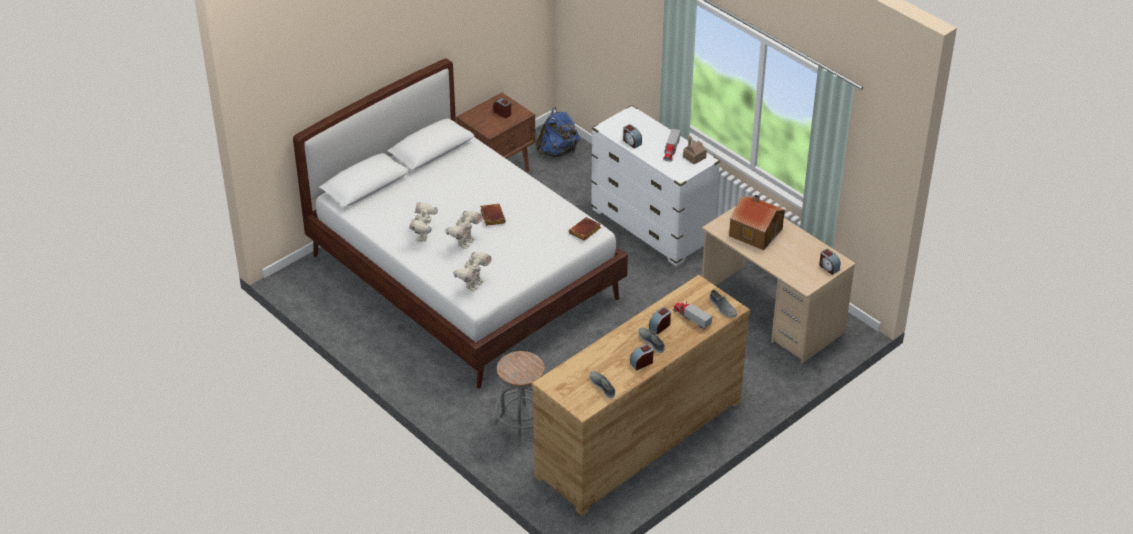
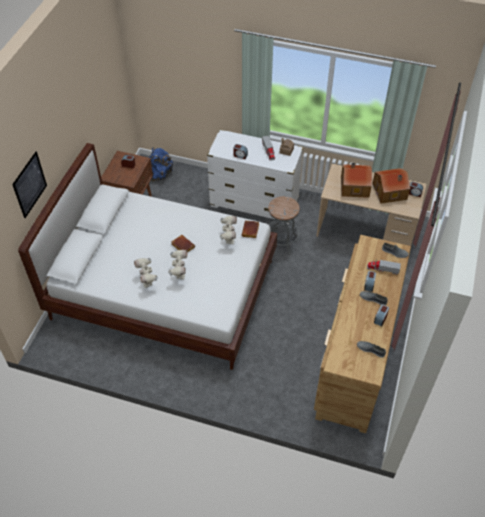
camera: 30 degrees left, 10 degrees up
(335, 68) = (29, 184): none -> picture
(473, 285) = (209, 305): toy robot -> toy robot (228, 239)
(522, 425) = (279, 383): grey stool -> grey stool (281, 242)
(797, 254) = (390, 192): none -> toy house

